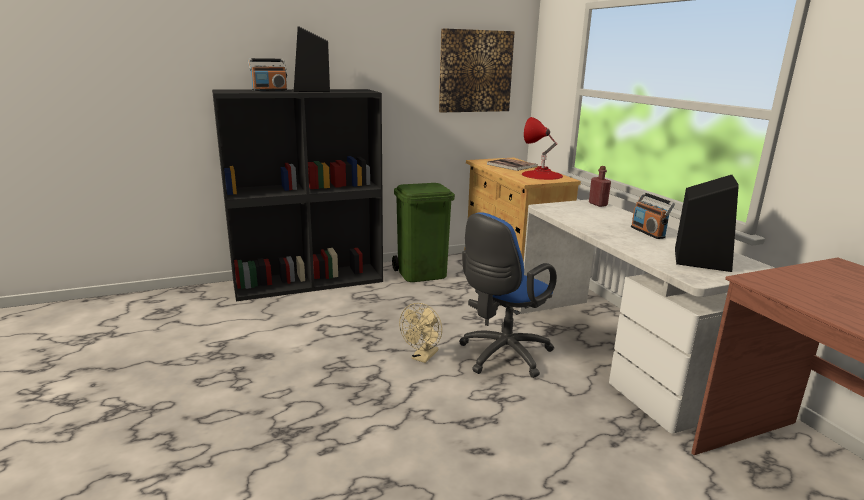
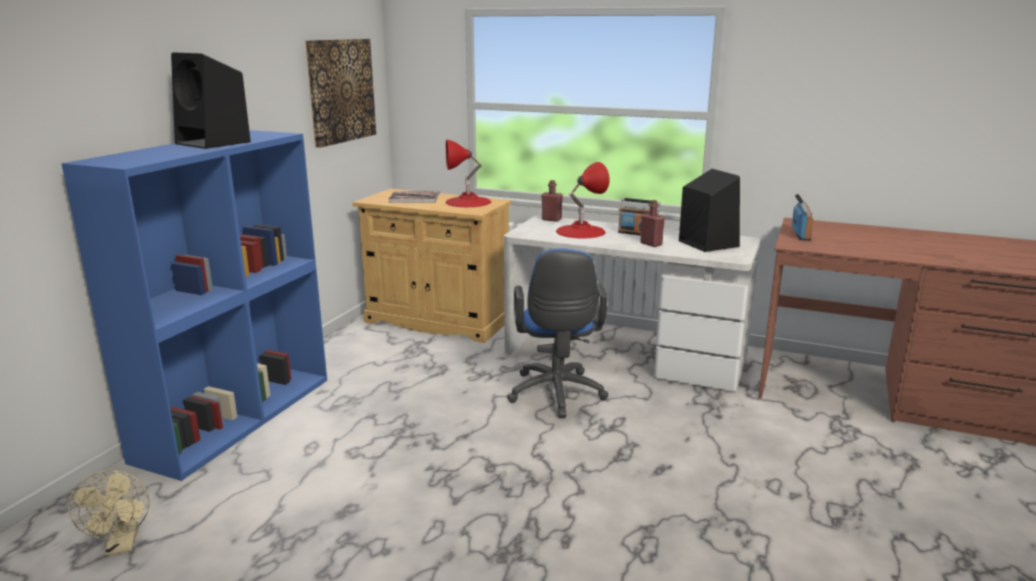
camera: 45 degrees left, 0 degrees up
(269, 90) = (160, 151): radio -> radio (801, 235)
(309, 281) = (236, 417): black bookcase -> blue bookcase
(422, 274) = (354, 355): green trash can -> none
(423, 357) = (500, 429): beige fan -> beige fan (122, 546)
(598, 217) = (580, 231): none -> red table lamp
(637, 243) = (651, 244): none -> red bottle

